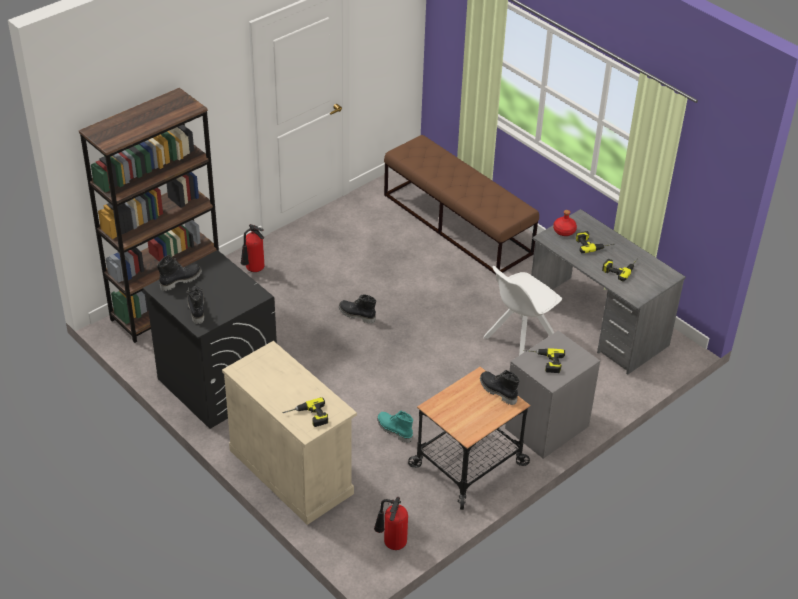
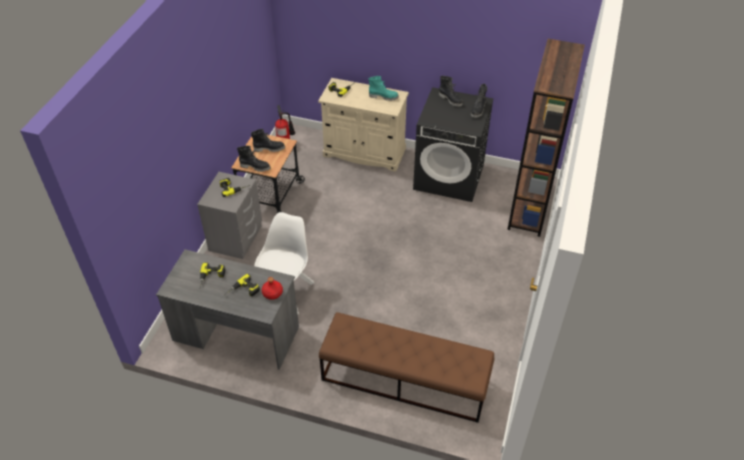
camera: 150 degrees right, 5 degrees up
(253, 270) = (509, 257): fire extinguisher -> none
(356, 315) = (411, 257): black boot -> black boot (269, 148)
(394, 430) = (326, 196): turquoise boot -> turquoise boot (383, 96)

